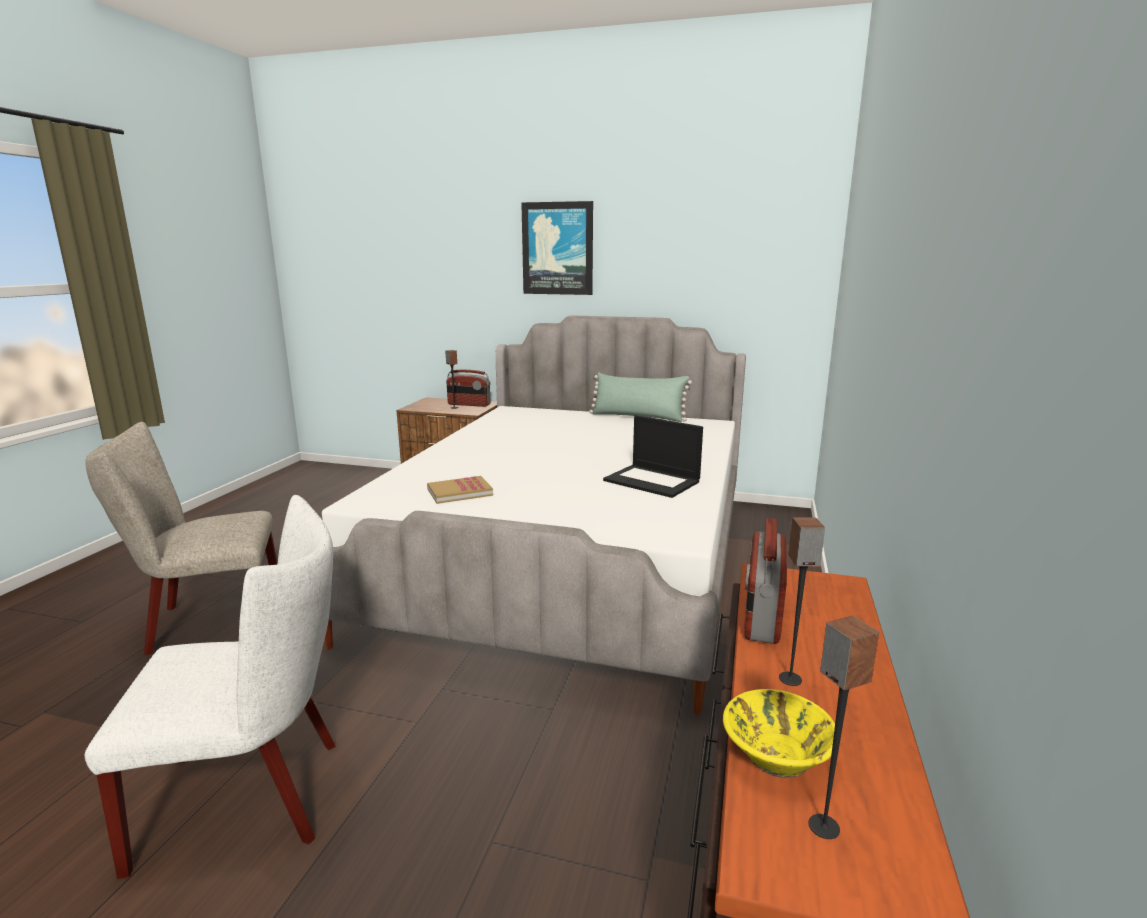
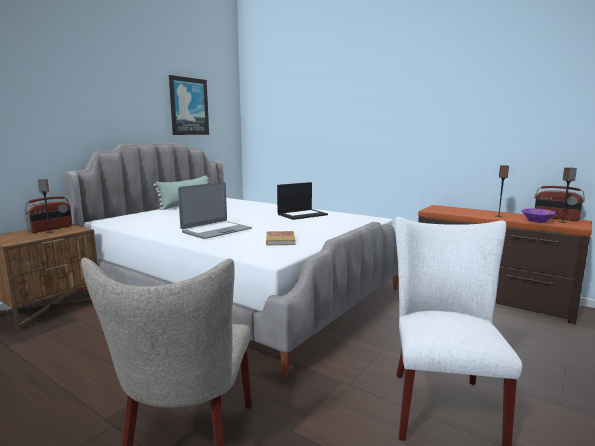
camera: 70 degrees left, 5 degrees down
(491, 456) = (216, 231): none -> laptop
(557, 248) = (99, 94): picture -> picture (189, 106)
(761, 615) = (459, 213): radio -> radio (556, 218)
(776, 755) = (536, 221): yellow bowl -> purple bowl

